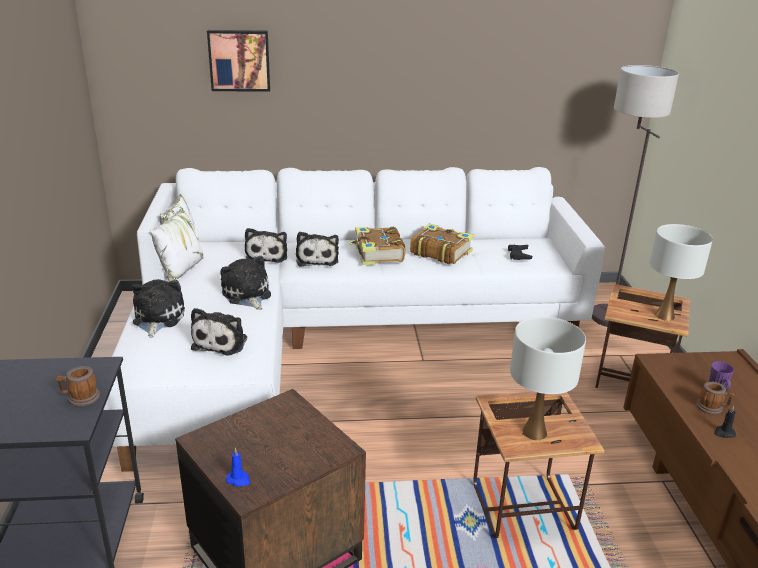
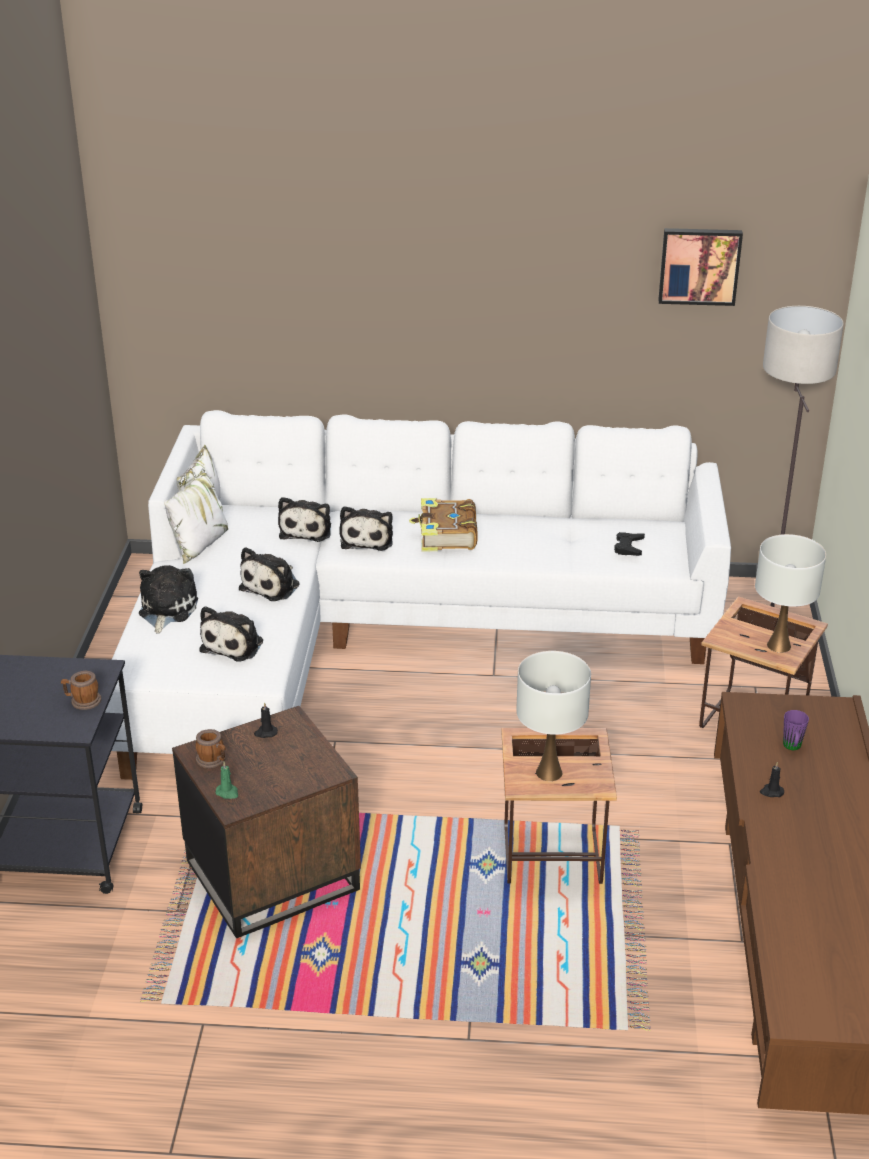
camera: 10 degrees right, 5 degrees up
(239, 60) = (283, 280): picture -> picture (699, 265)
(239, 480) = (227, 792): blue candle -> green candle
(247, 295) = (272, 585): plush toy -> plush toy turned 135 degrees counterclockwise
(266, 416) = (265, 733): none -> black candle
(440, 252) = (527, 537): book -> none
(712, 408) = (775, 763): mug -> mug (213, 760)

